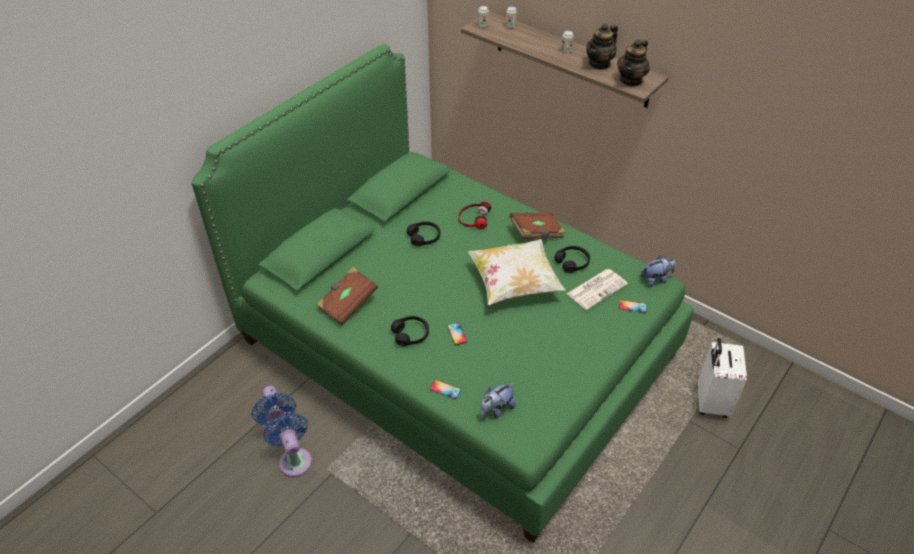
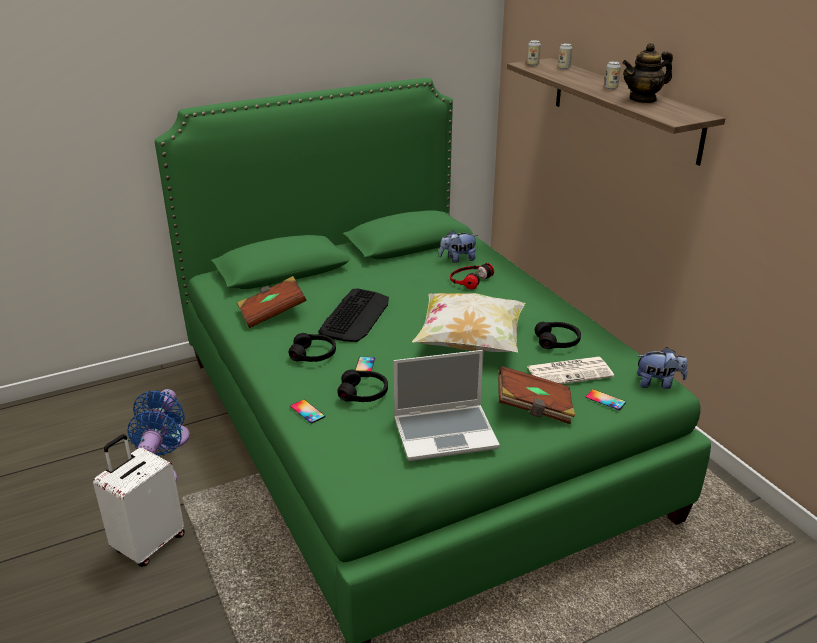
camera: 25 degrees right, 15 degrees down
(415, 285) = (355, 316): none -> keyboard
(424, 237) = (401, 282): black headphones -> black headphones (363, 393)
(496, 410) = (349, 447): plush toy -> plush toy (457, 259)
(536, 234) = (533, 307): brown book -> brown book (534, 408)
(552, 374) = (446, 433): none -> laptop
(631, 80) = (671, 113): teapot -> none
(710, 401) = (710, 591): white suitcase -> white suitcase (148, 543)

